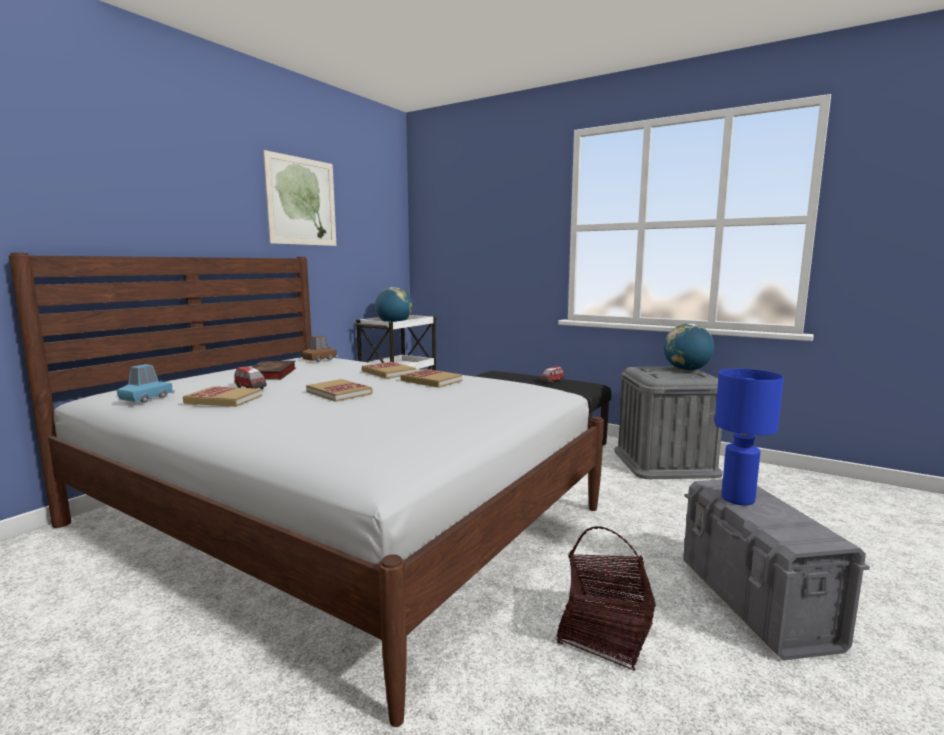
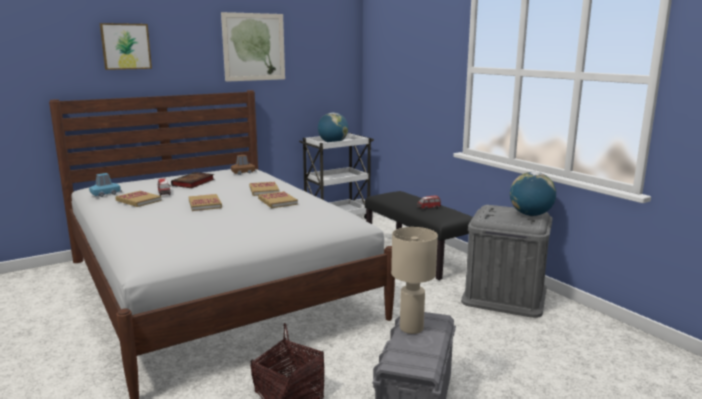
camera: 25 degrees right, 5 degrees up
(135, 180) = (125, 46): none -> picture
(737, 499) = (410, 328): blue table lamp -> beige table lamp

